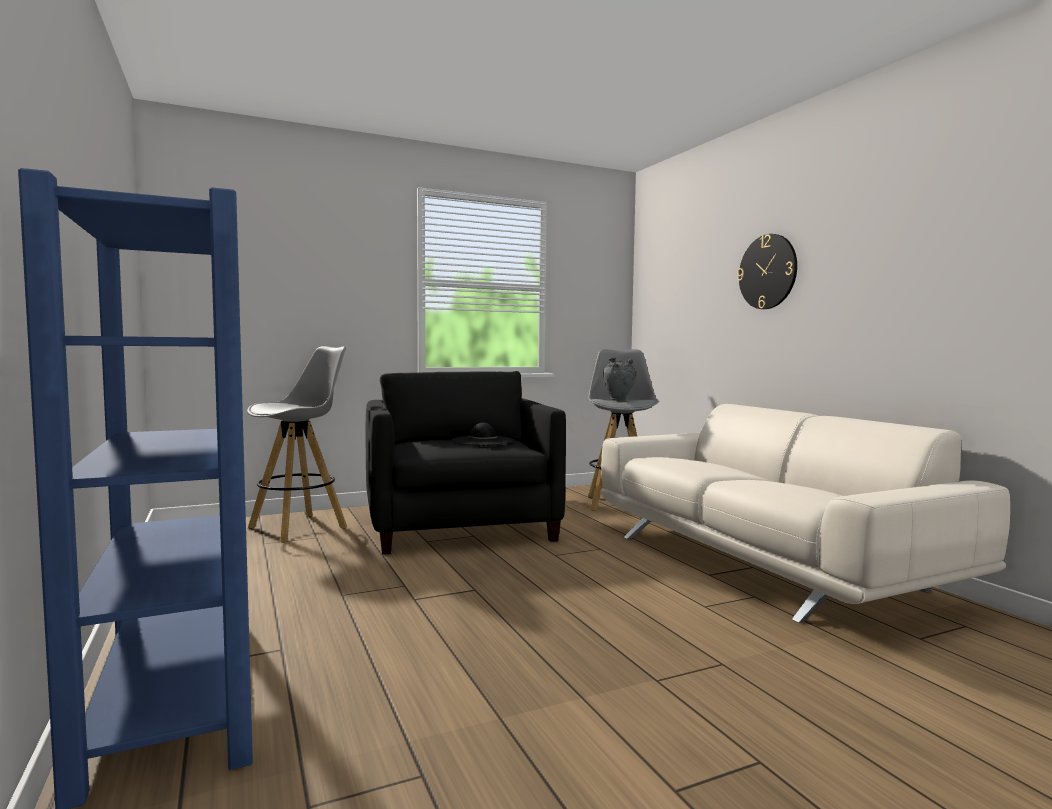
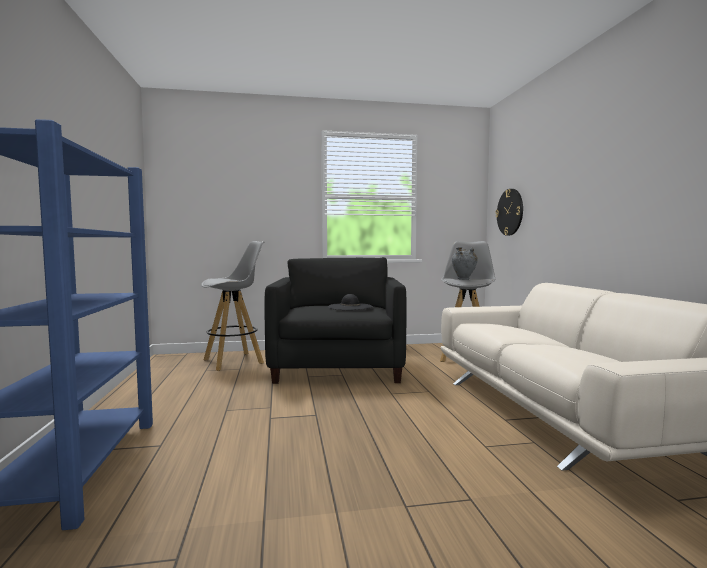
camera: 15 degrees right, 0 degrees up
(767, 272) = (580, 174): wall clock -> wall clock (510, 212)

